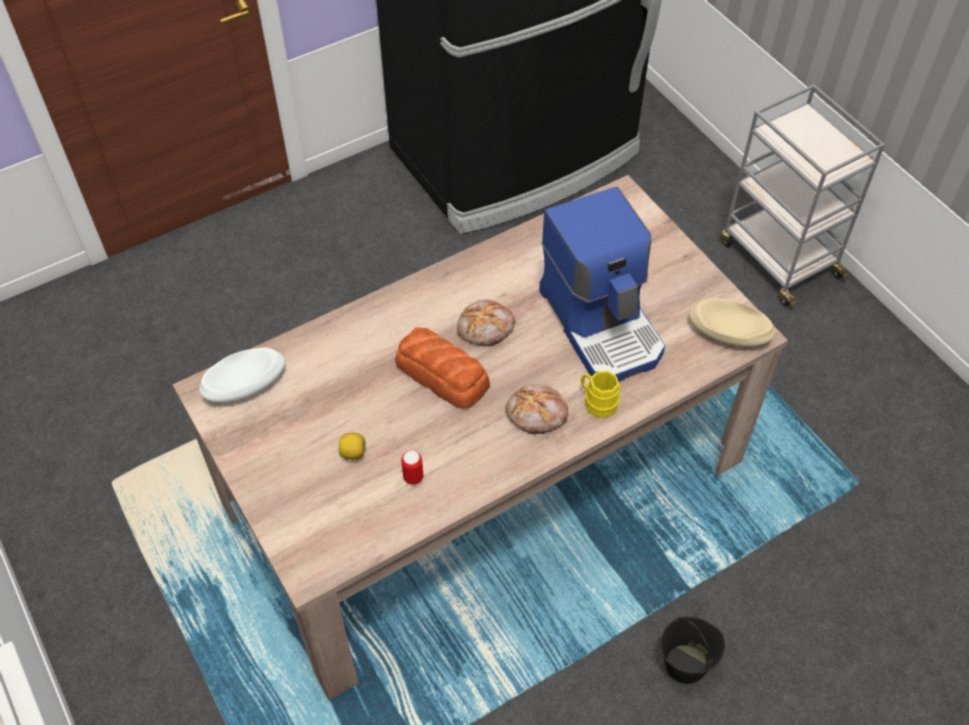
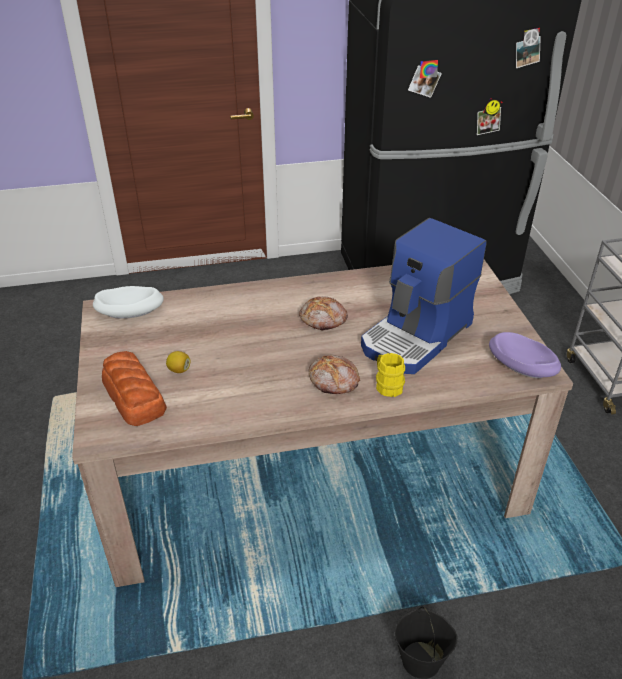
camera: 20 degrees right, 15 degrees down
(413, 477) = (214, 396): can -> none
(443, 375) = (274, 339): bread -> bread (134, 396)
(603, 323) = (417, 336): coffee machine -> coffee machine turned 45 degrees clockwise
(729, 333) = (522, 366): beige bowl -> purple bowl

